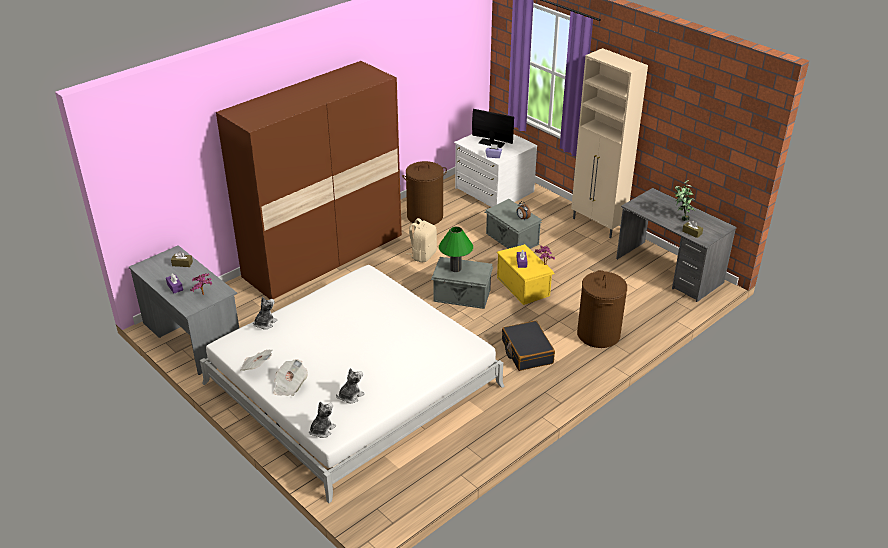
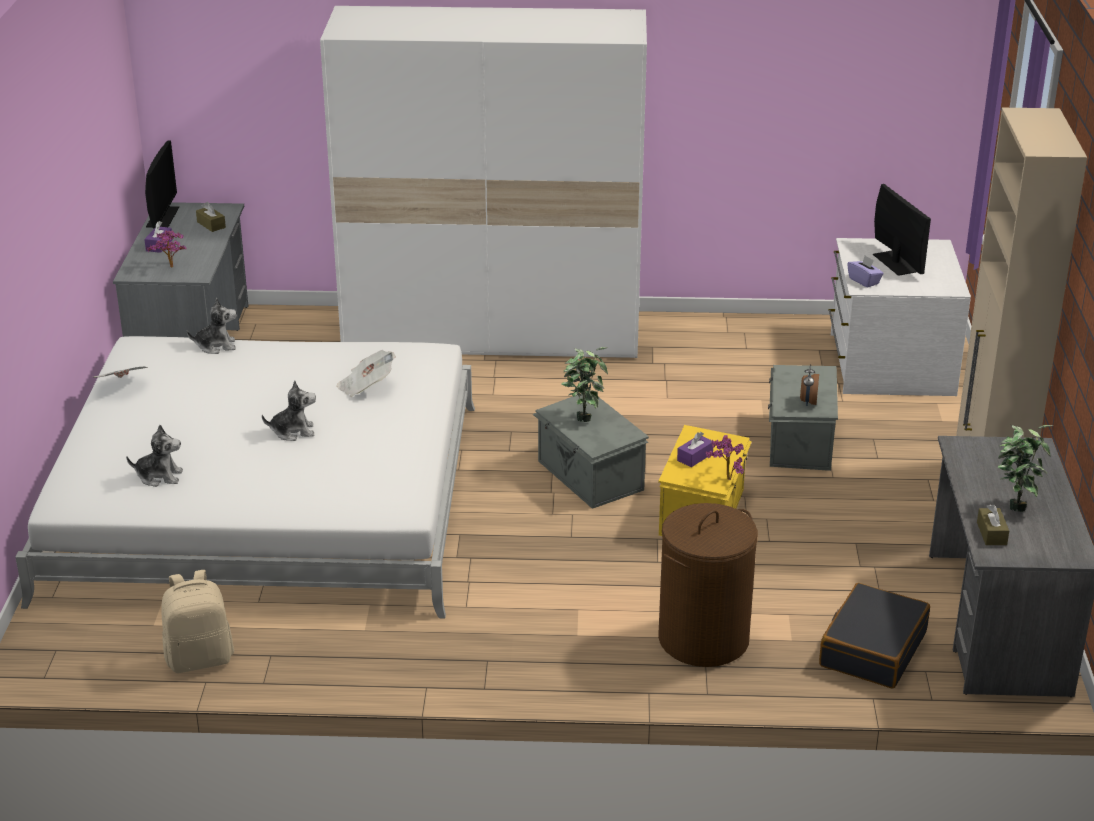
camera: 45 degrees right, 5 degrees down
(148, 272) = (162, 217): none -> monitor
(290, 386) = (119, 426): newspaper -> newspaper (366, 387)
(322, 430) = (65, 493): plush toy -> plush toy (293, 431)
(324, 256) = (492, 334): brown wardrobe -> white wardrobe
(423, 255) = (626, 397): beige backpack -> beige backpack (200, 658)
(425, 216) = (717, 350): brown laundry basket -> none
(455, 269) = (583, 416): green table lamp -> potted plant
(526, 352) = (553, 596): black suitcase -> black suitcase (872, 649)

